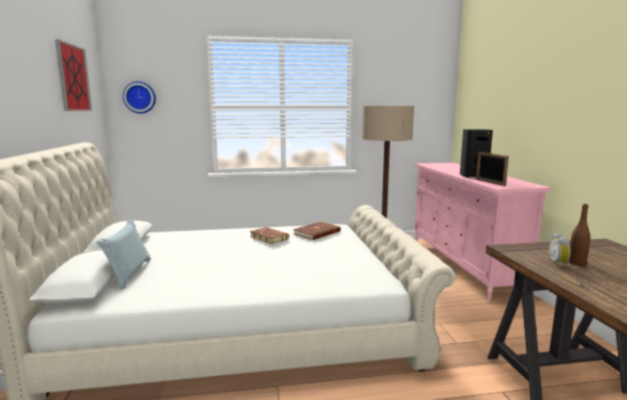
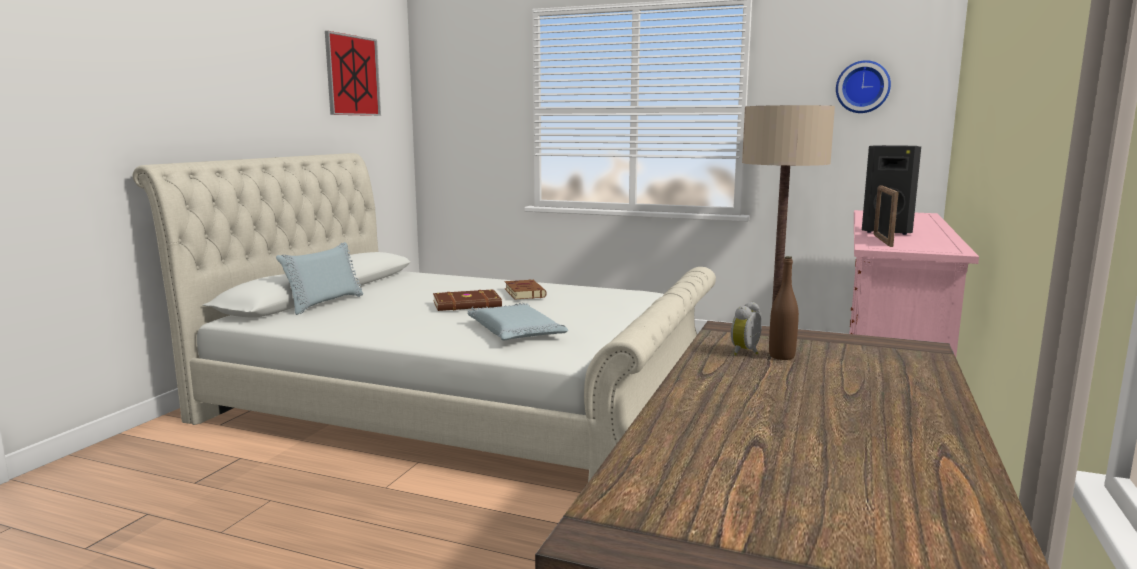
camera: 30 degrees right, 0 degrees up
(140, 97) = (450, 98): wall clock -> wall clock (862, 87)
(318, 233) = (597, 296): brown book -> brown book (467, 304)
(319, 269) = (515, 330): none -> blue pillow

